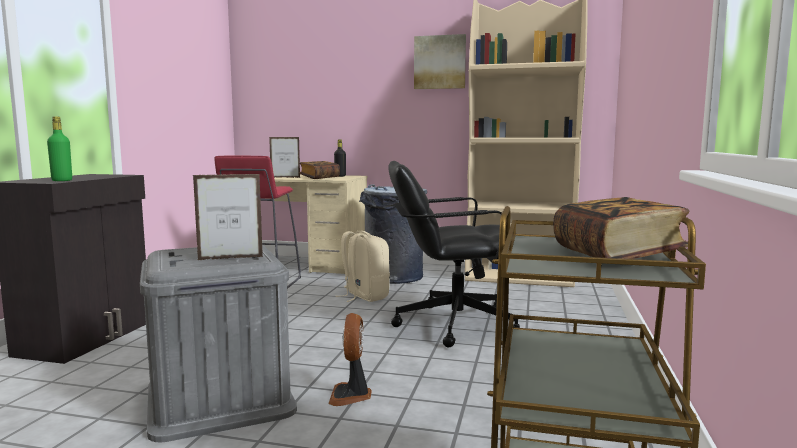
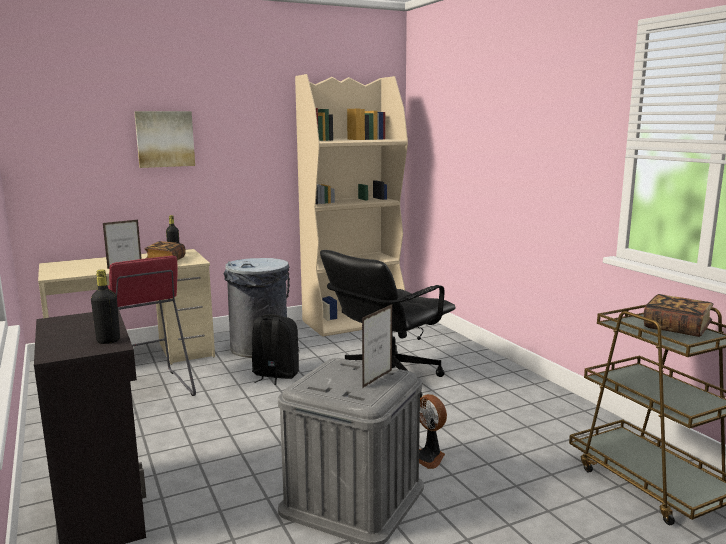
camera: 40 degrees left, 5 degrees up
(62, 180) = (108, 341): green bottle -> black bottle
(364, 296) = (275, 375): beige backpack -> black backpack
(440, 62) = (261, 130): picture -> picture (165, 139)

